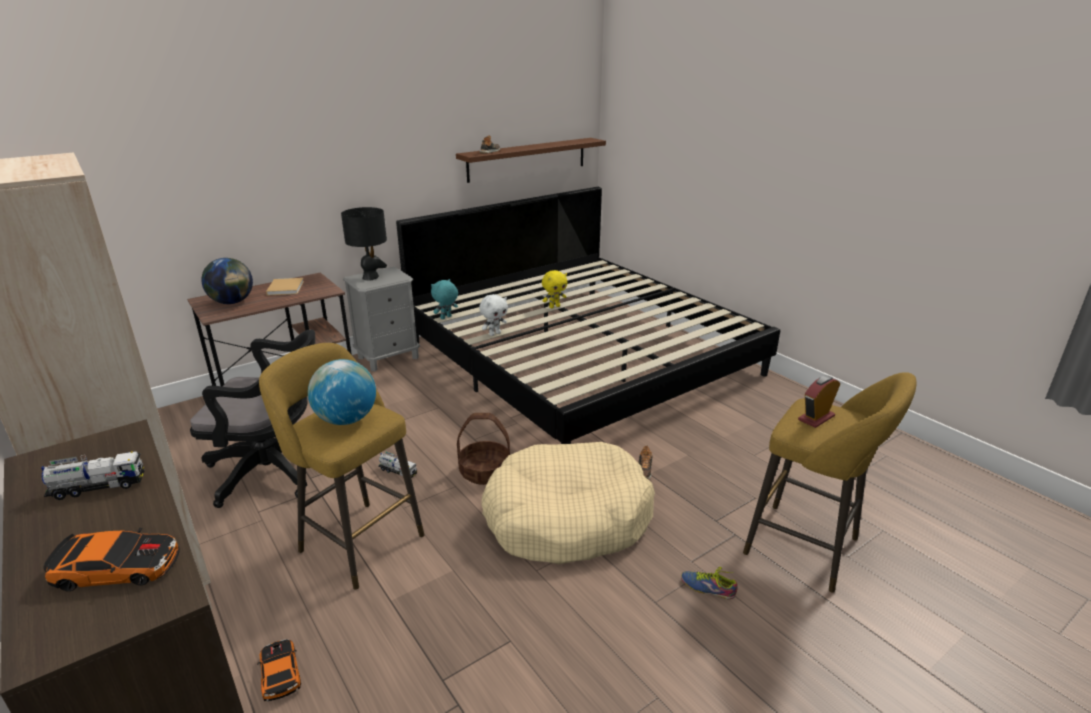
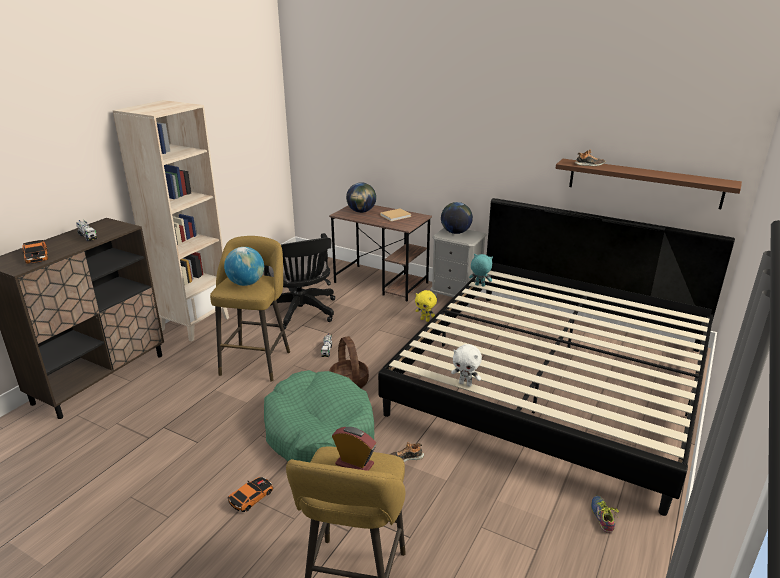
camera: 65 degrees right, 0 degrees up
(279, 673) = (157, 376): toy car -> toy car (251, 496)
(370, 277) = (455, 232): black table lamp -> globe
(494, 333) = (475, 311): white plush toy -> white plush toy (465, 383)
(554, 306) = (558, 322): yellow plush toy -> yellow plush toy (425, 320)
(567, 518) = (319, 433): beige dog bed -> green dog bed
(708, 586) = (278, 524): shoe -> shoe (603, 516)

